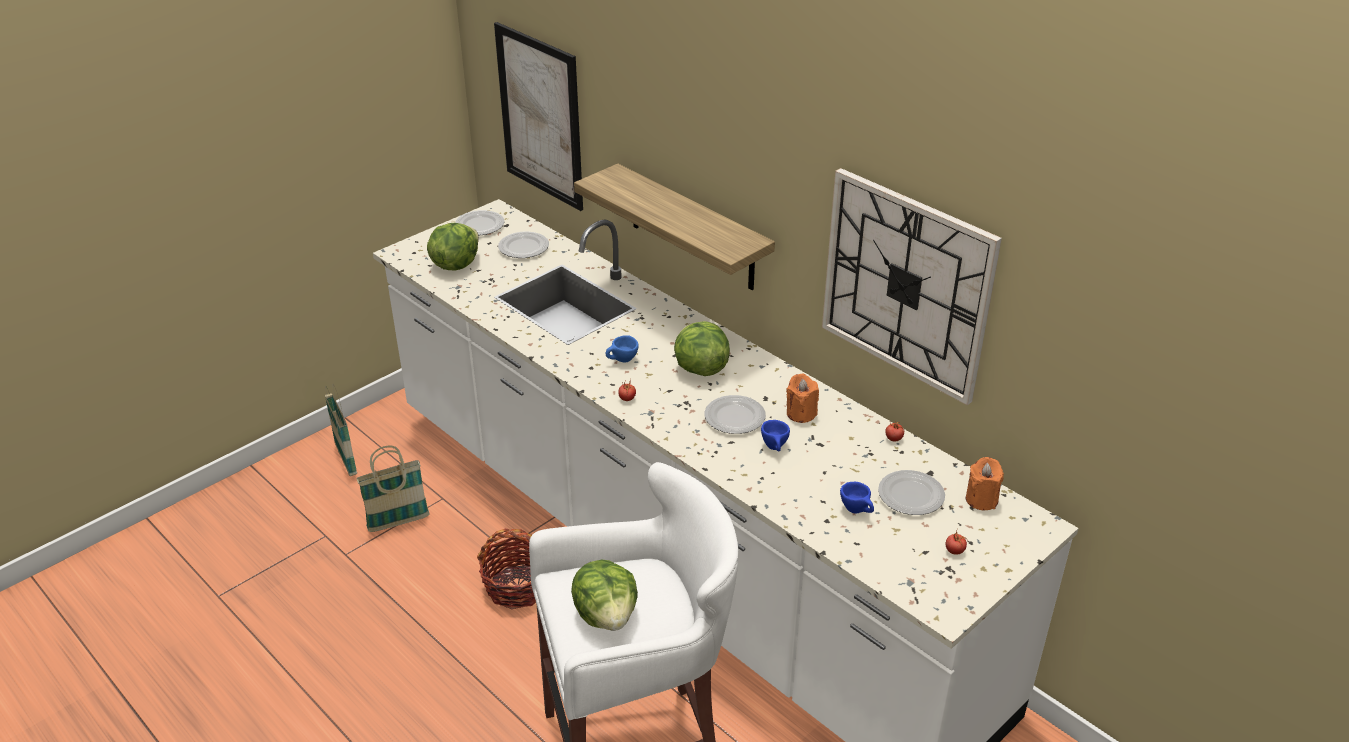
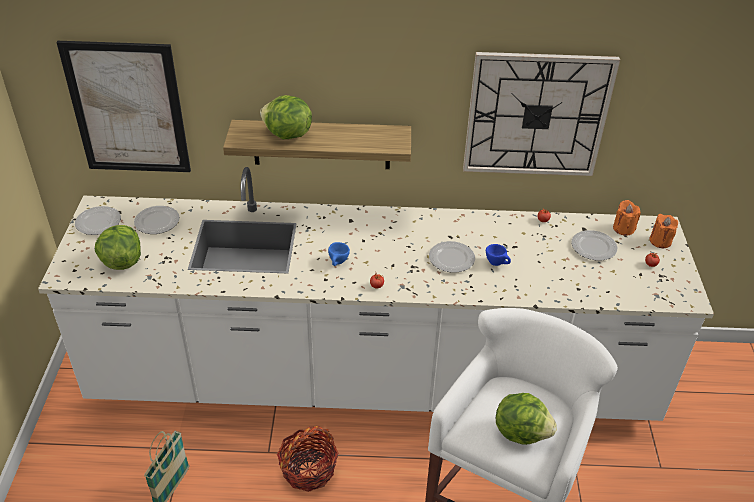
camera: 45 degrees left, 5 degrees up
(346, 460) = (71, 473): basket -> none
(700, 368) = (390, 240): lettuce -> lettuce (287, 135)
(801, 413) = (480, 234): orange candle -> orange candle (660, 241)
(857, 511) = (583, 273): blue cup -> none

